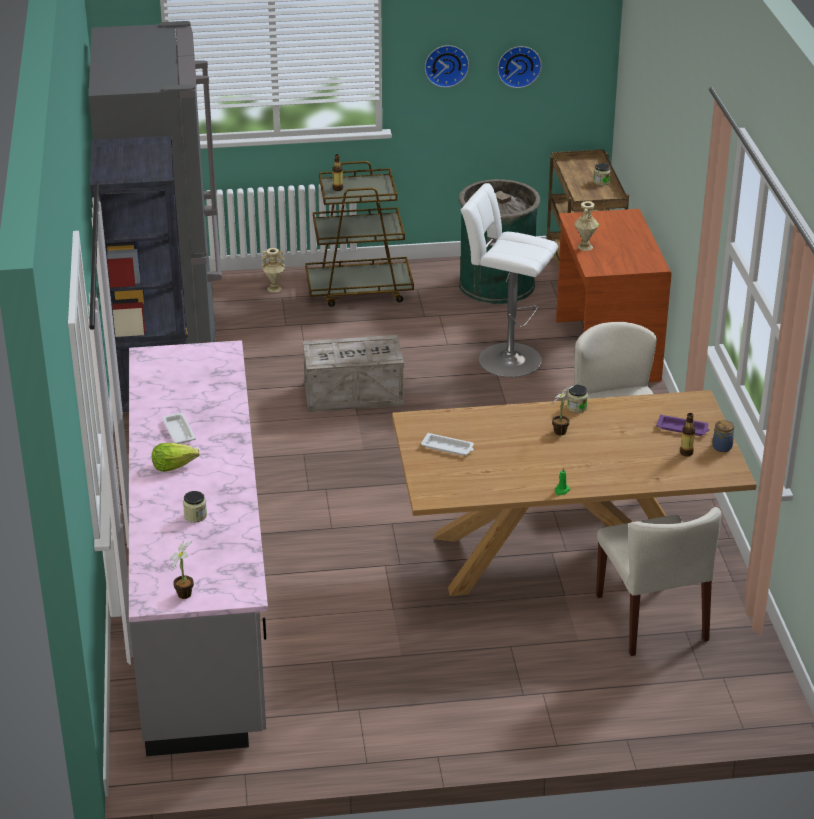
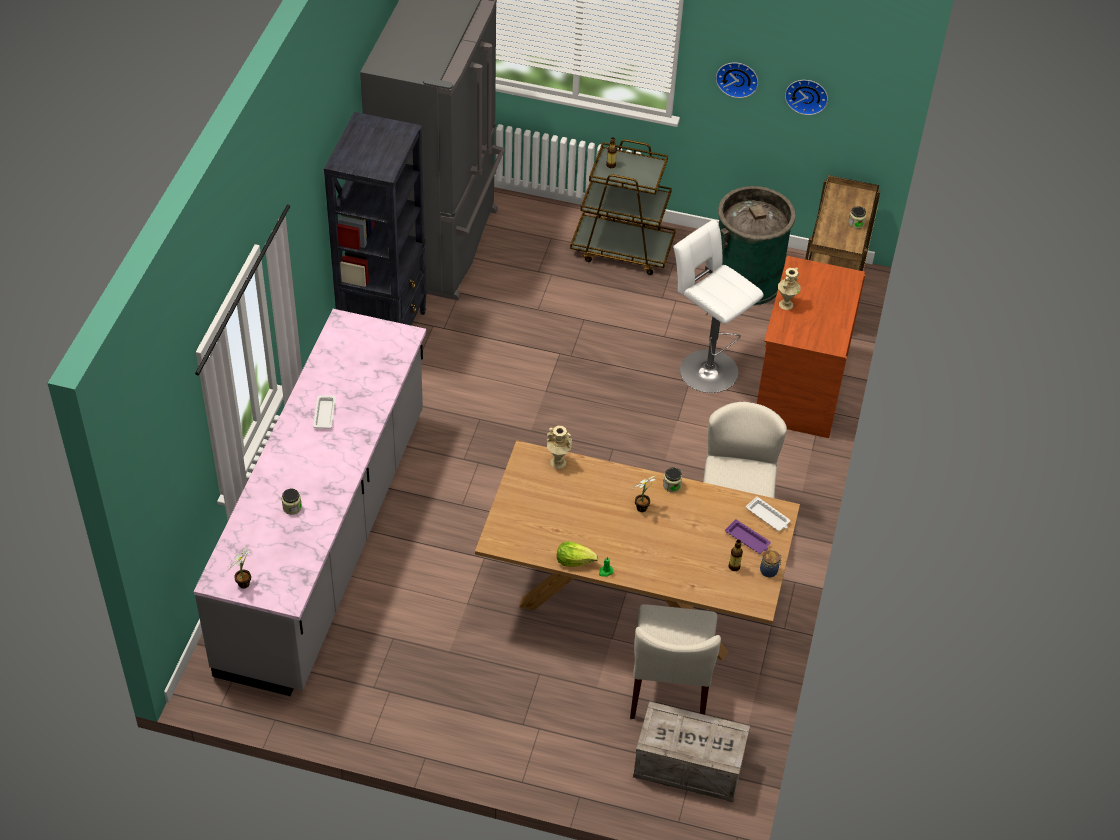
camera: 20 degrees right, 15 degrees up
(173, 465) = (302, 449): lettuce -> lettuce (574, 560)
(274, 289) = (549, 226): beige vase -> beige vase (558, 462)
(352, 395) = (553, 367): crate -> crate (687, 765)
(448, 448) = (540, 494): white tray -> white tray (768, 517)

